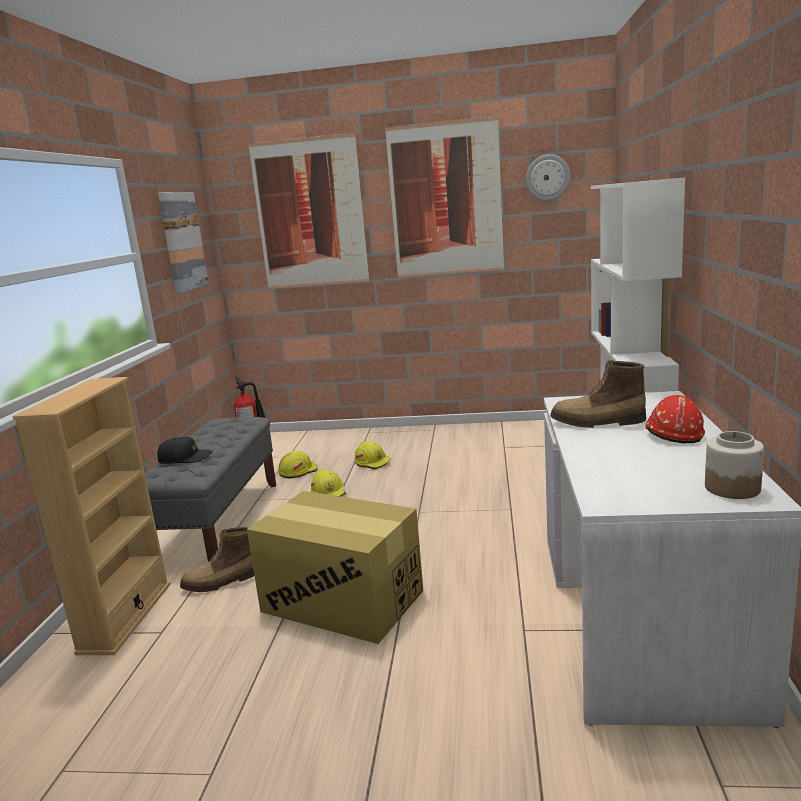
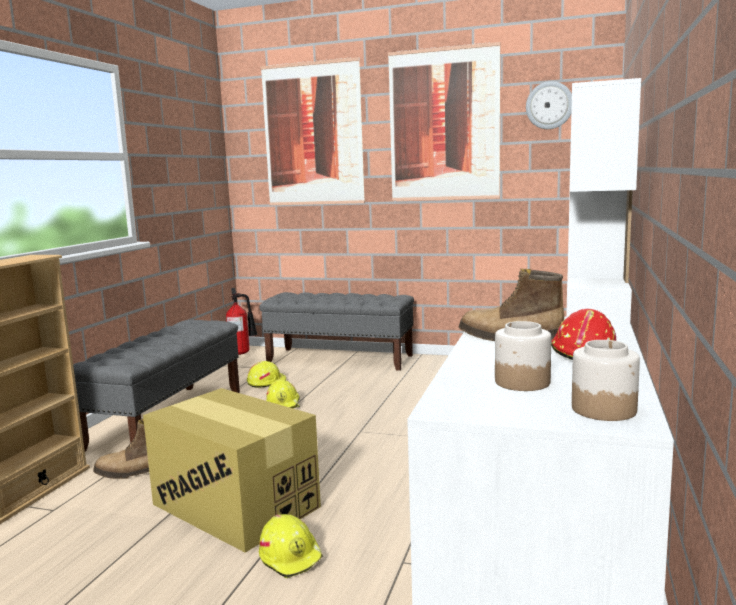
camera: 10 degrees right, 5 degrees down
(182, 241) = (183, 151): picture -> none
(185, 458) = (132, 348): black cap -> none
(358, 438) = (340, 359): none -> grey bench
(373, 462) = (341, 382): yellow hard hat -> yellow hard hat (291, 556)
(646, 468) = (521, 382): none -> jar

